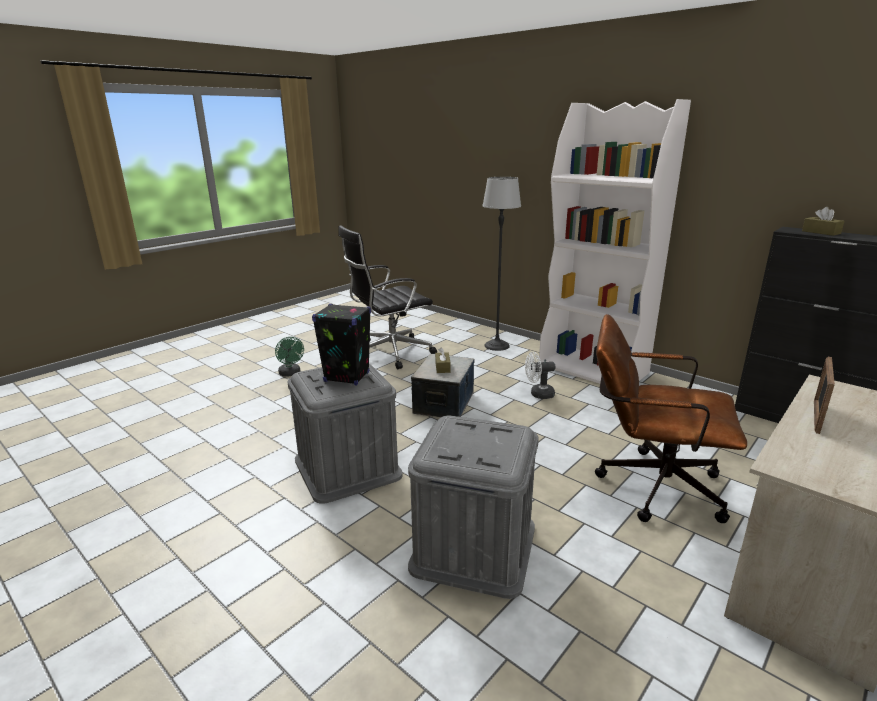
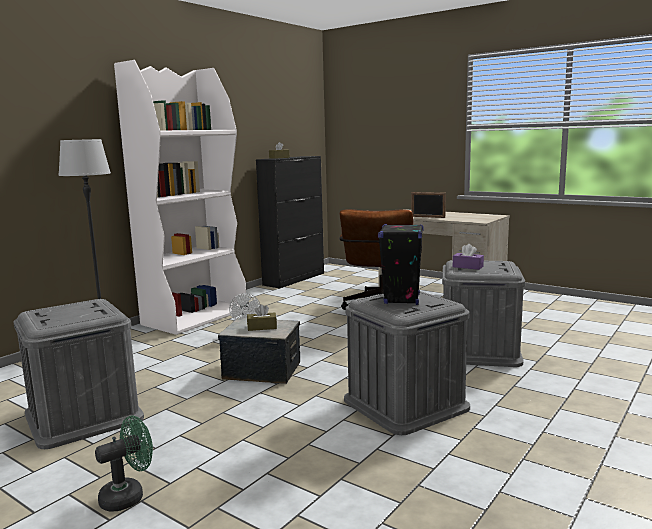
camera: 95 degrees left, 10 degrees down
(389, 353) = (84, 416): black office chair -> grey storage box
(474, 431) = (467, 267): none -> purple tissue box

